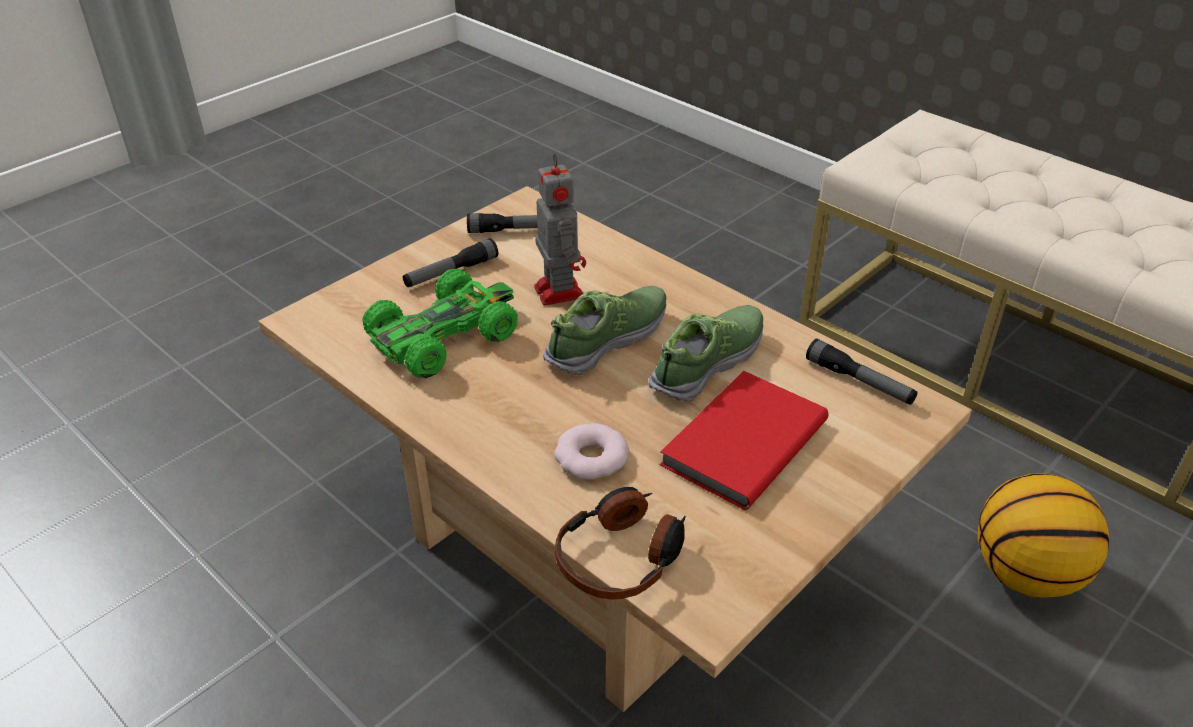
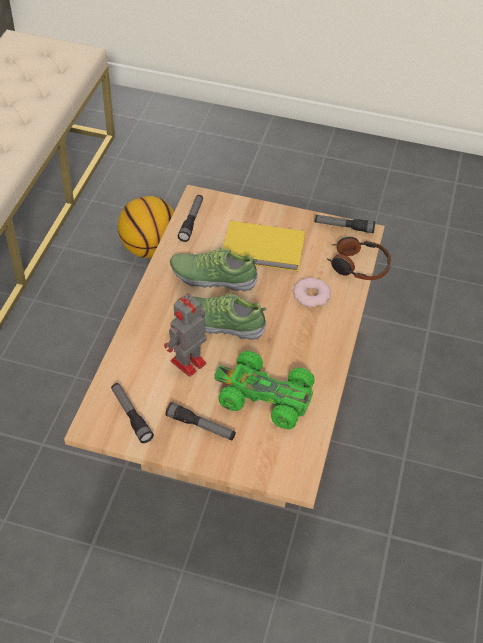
camera: 120 degrees left, 10 degrees up
(740, 442) = (264, 250): red book -> yellow book
(745, 586) = (344, 227): none -> flashlight

